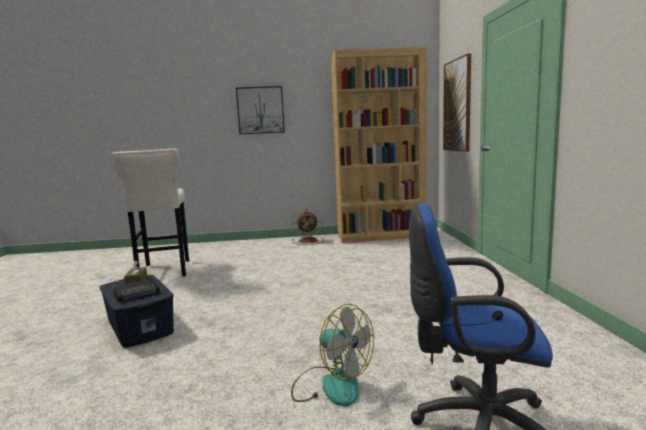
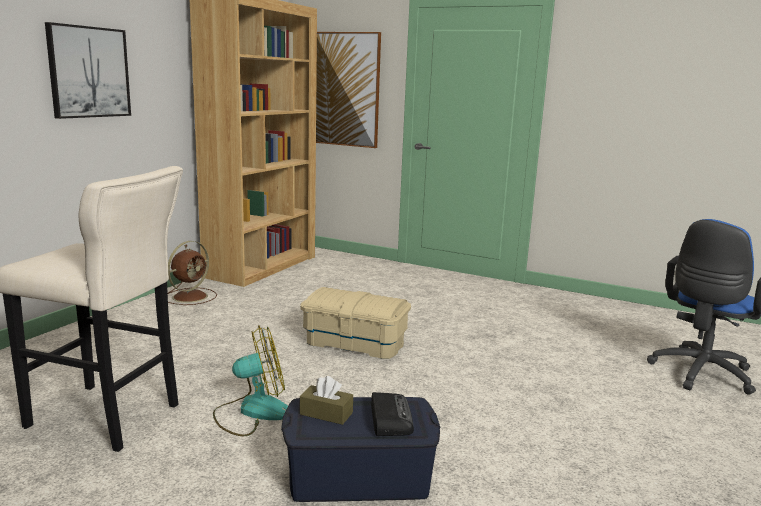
camera: 60 degrees left, 5 degrees up
(305, 282) = (355, 342): none -> beige storage box
(331, 384) = (617, 400): fan -> fan (252, 411)

